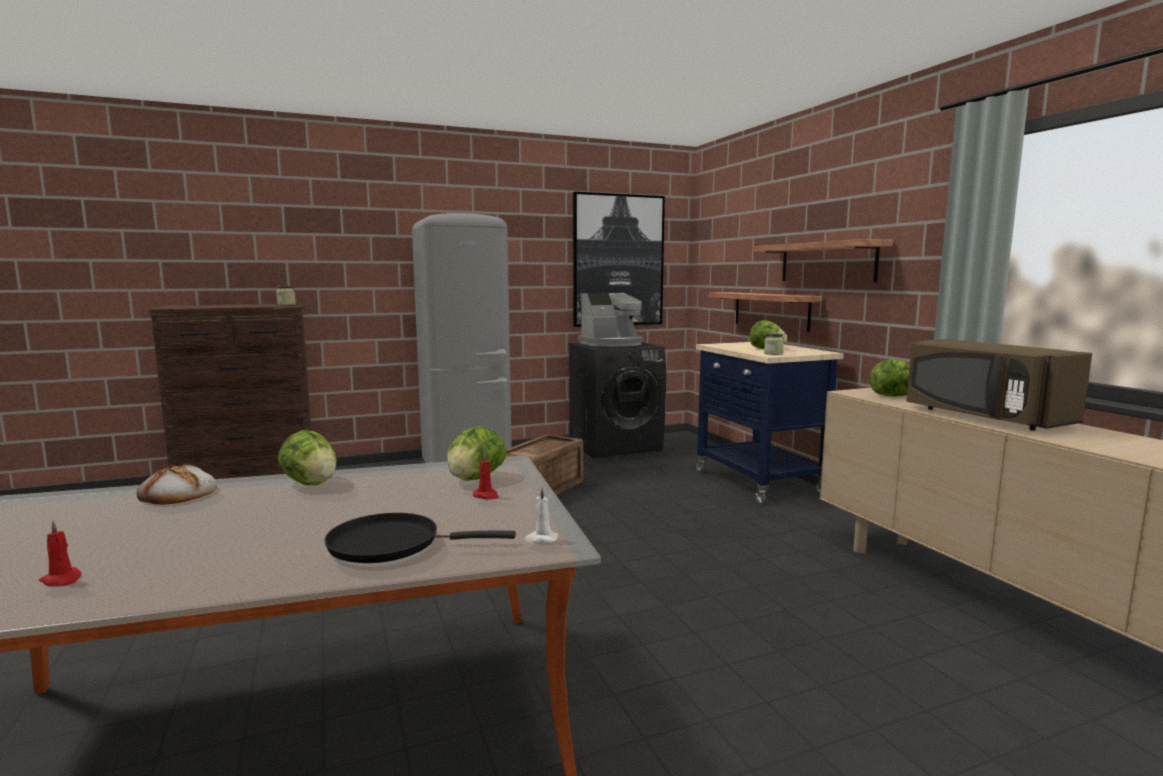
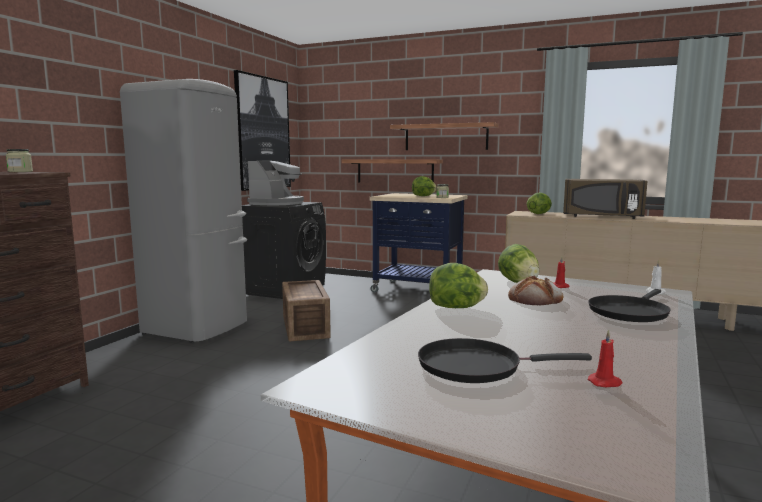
camera: 45 degrees left, 0 degrees up
(96, 529) = (476, 366): none -> black frying pan
(178, 494) = (413, 338): bread -> bread (535, 299)

